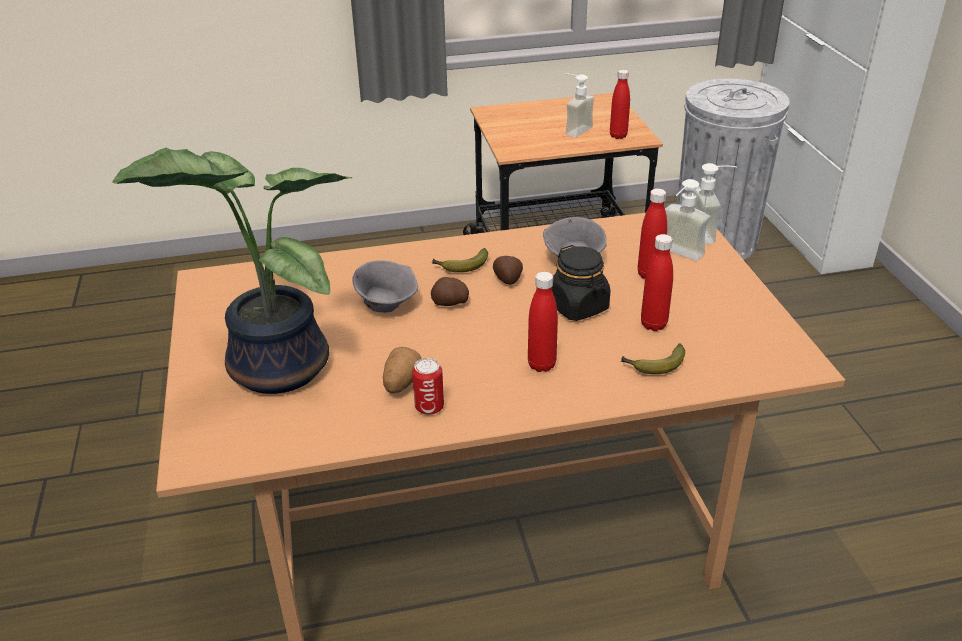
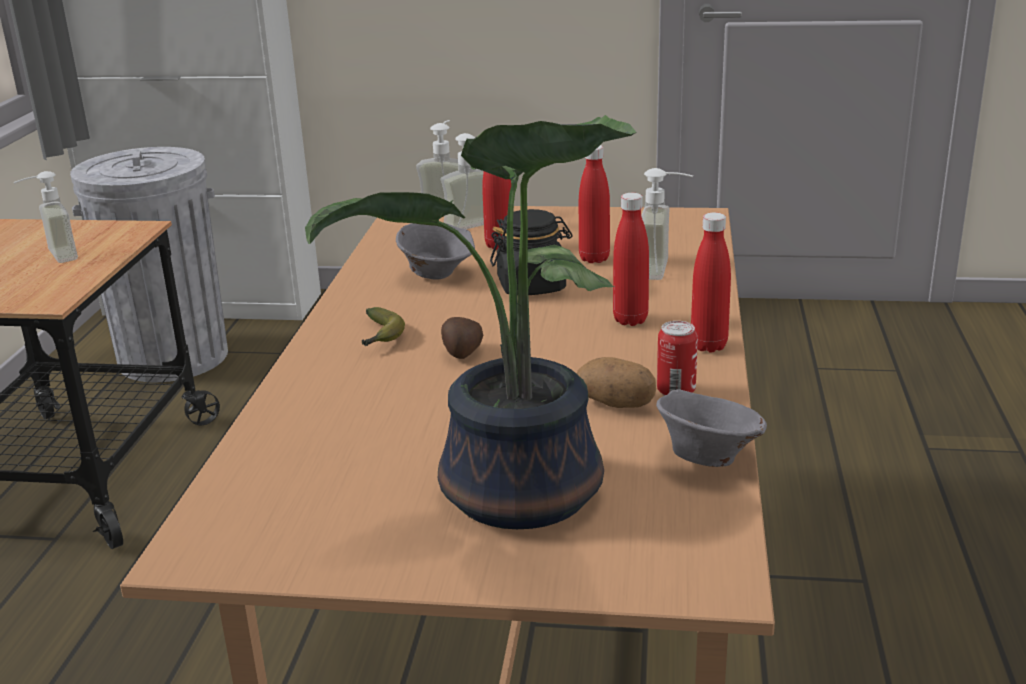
camera: 70 degrees left, 10 degrees down
(387, 305) = (429, 395): grey bowl -> grey bowl (707, 457)
(508, 280) = (440, 314): potato -> none
(618, 136) = (114, 237): red bottle -> red bottle (708, 346)
(654, 366) = (665, 270): banana -> soap dispenser

